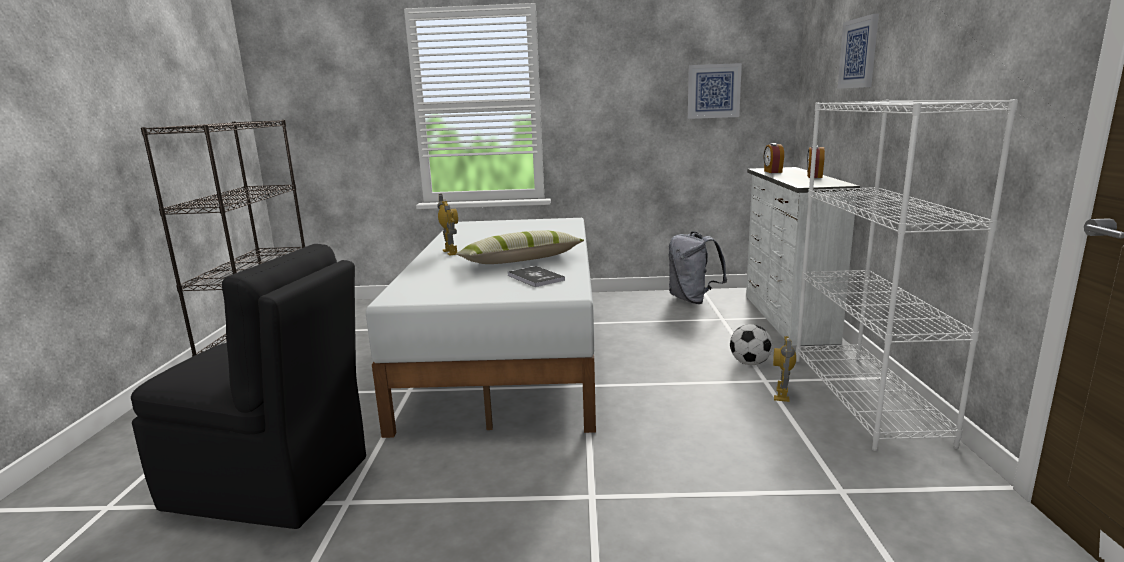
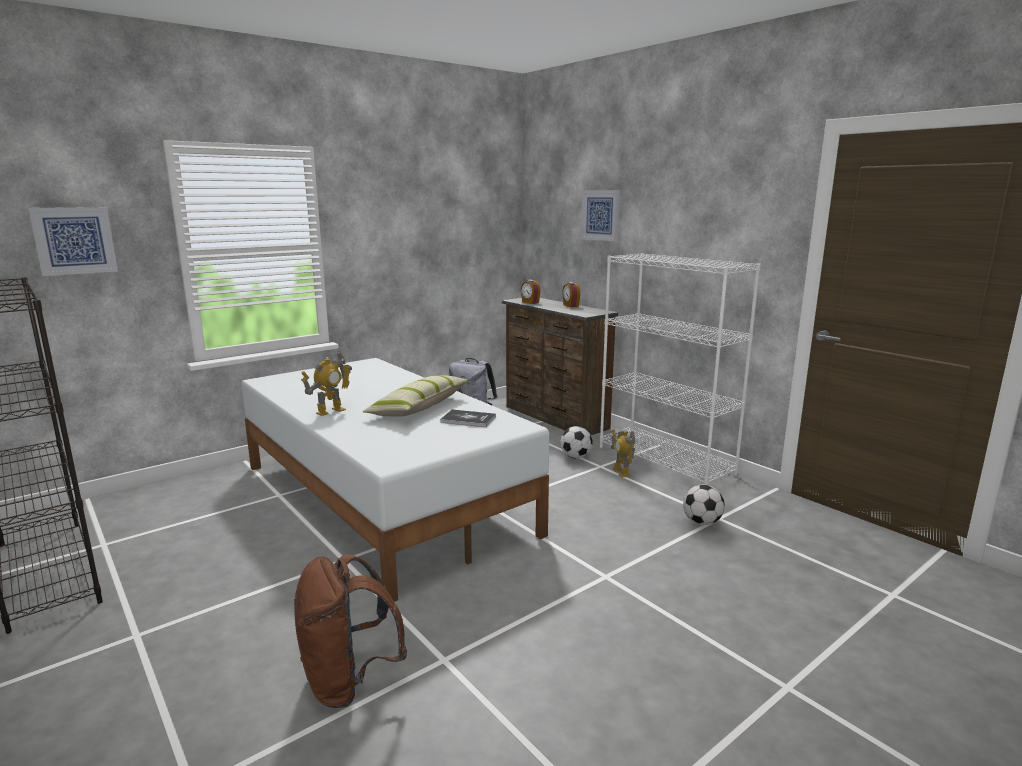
camera: 40 degrees left, 0 degrees up
(272, 484) = (349, 681): black chair -> brown backpack
(451, 252) = (330, 411): toy robot -> toy robot turned 105 degrees clockwise
(713, 91) = (466, 235): picture -> picture (74, 240)
(786, 317) = (554, 418): white dresser -> brown dresser
(806, 486) = (702, 522): none -> football

